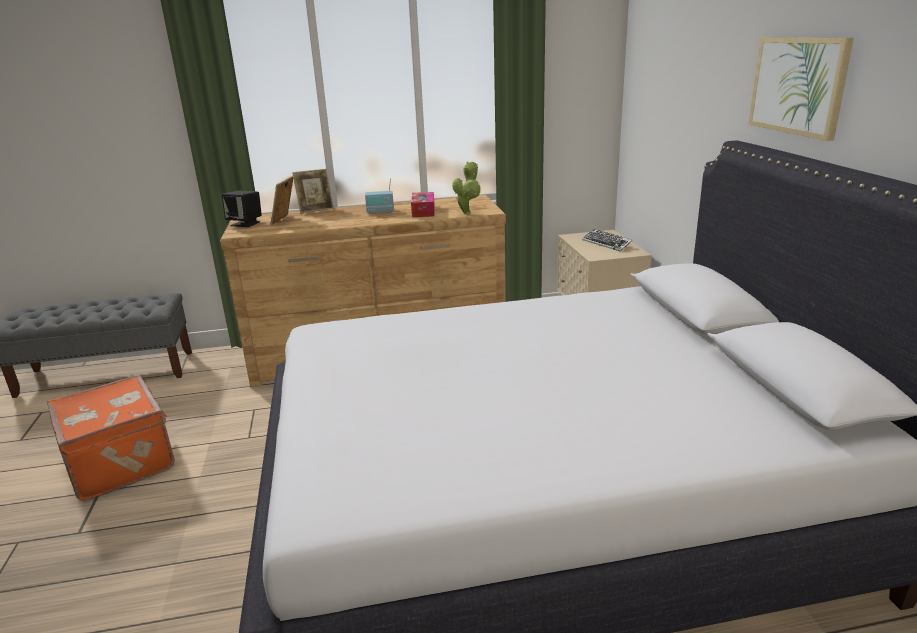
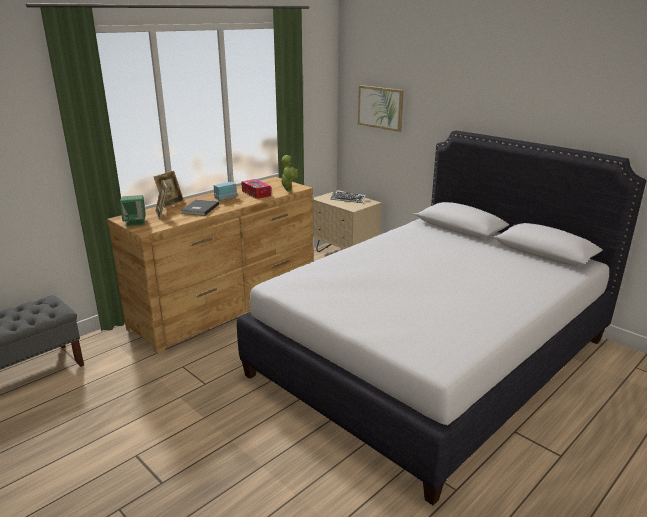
camera: 35 degrees left, 0 degrees up
(122, 461) = (124, 432): orange suitcase -> none
(245, 224) = (135, 222): black speaker -> green speaker
(329, 219) = (199, 209): none -> grey book
(798, 85) = (495, 101): picture -> picture (380, 107)

